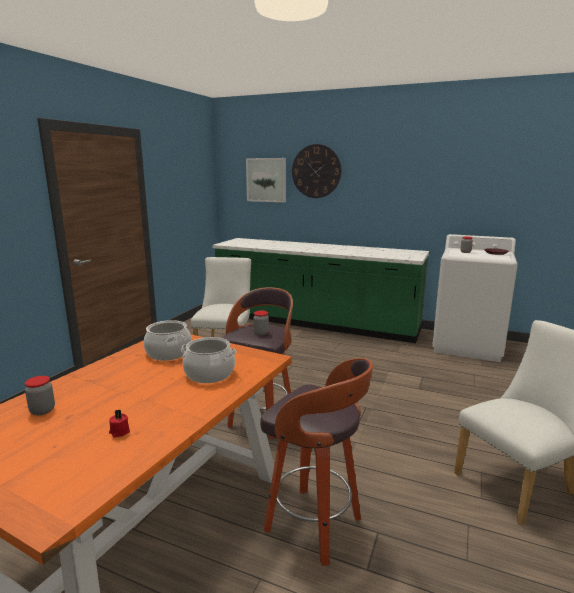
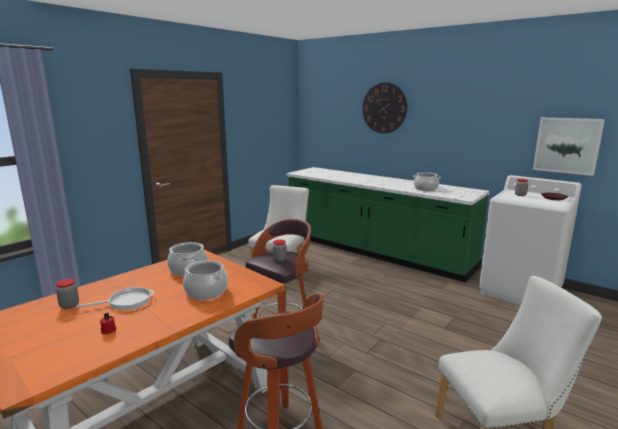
camera: 15 degrees right, 0 degrees up
(118, 396) = (126, 302): none -> frying pan
(266, 180) = (340, 115): picture -> picture (567, 145)
(370, 252) = (425, 188): none -> cooking pot

